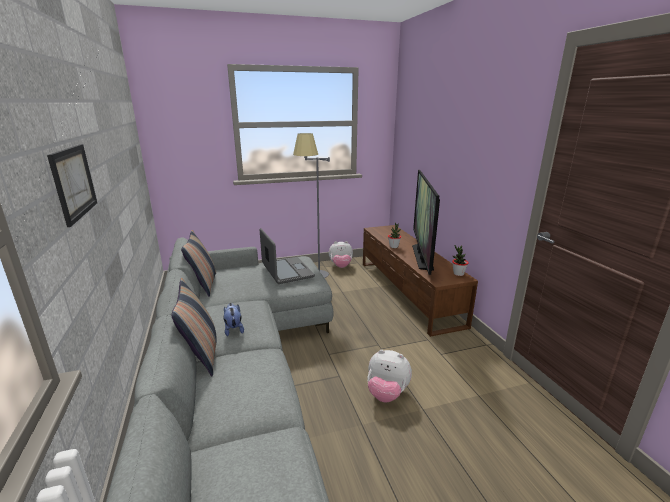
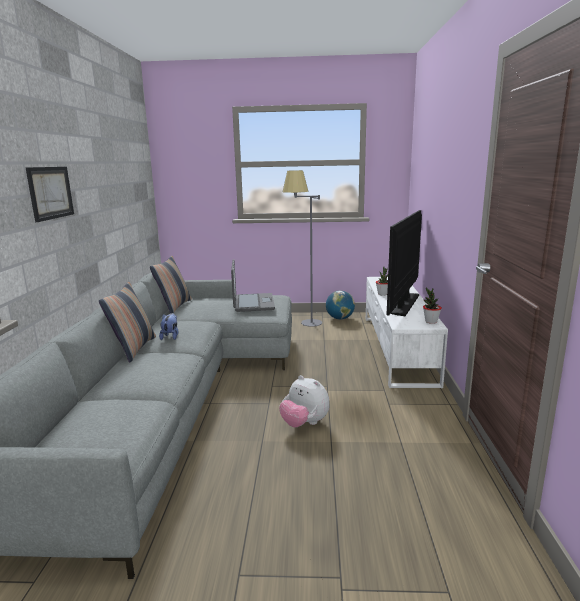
camera: 20 degrees right, 5 degrees down
(341, 266) = (340, 318): plush toy -> globe
(407, 291) = (397, 347): brown tv stand -> white tv stand

